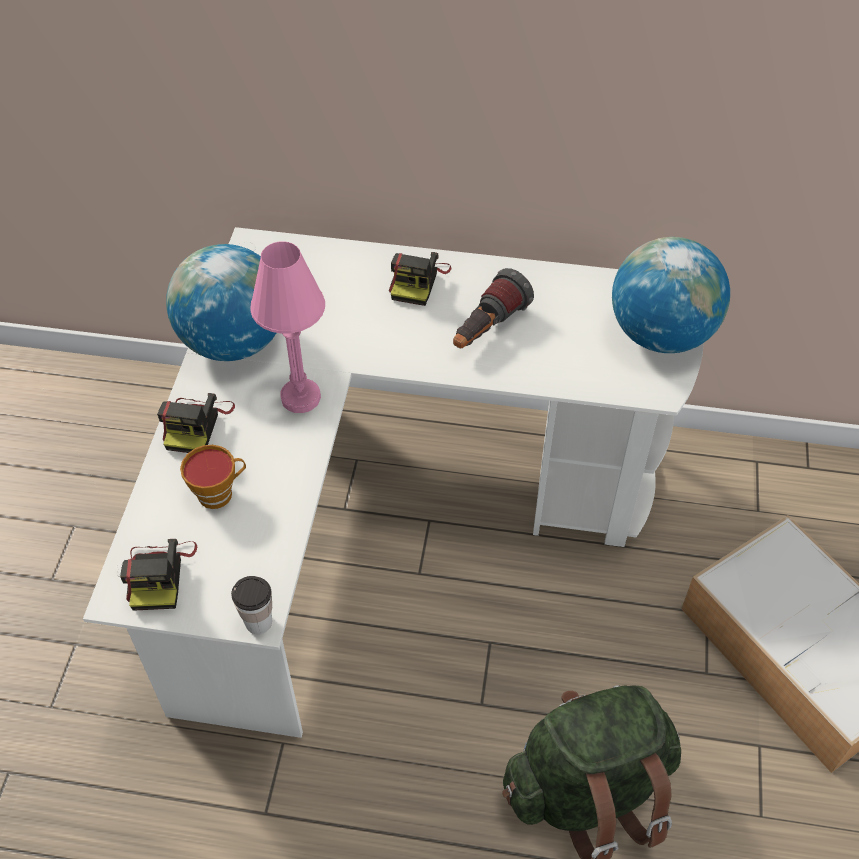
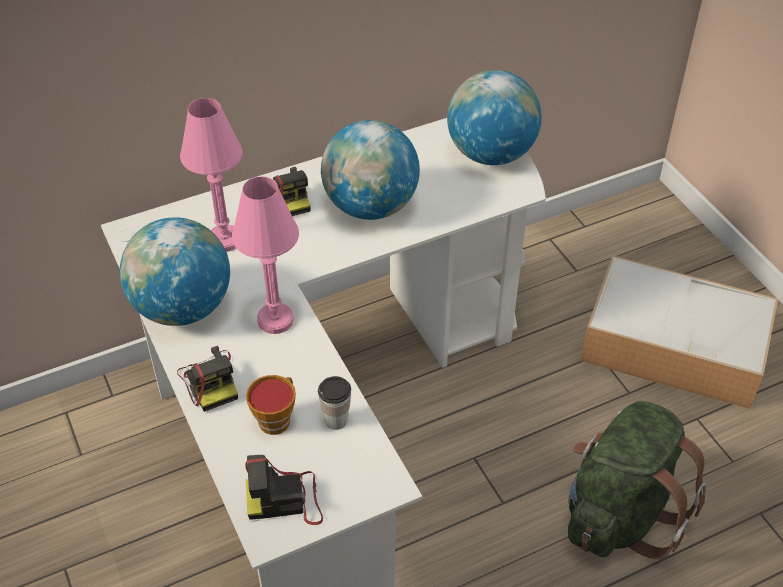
camera: 35 degrees left, 5 degrees down
(160, 574) = (286, 500): camera -> camera turned 120 degrees clockwise
(258, 622) = (392, 488): cup -> cup (336, 420)
(324, 295) = (224, 240): none -> pink table lamp
(487, 330) = (370, 206): flashlight -> globe

